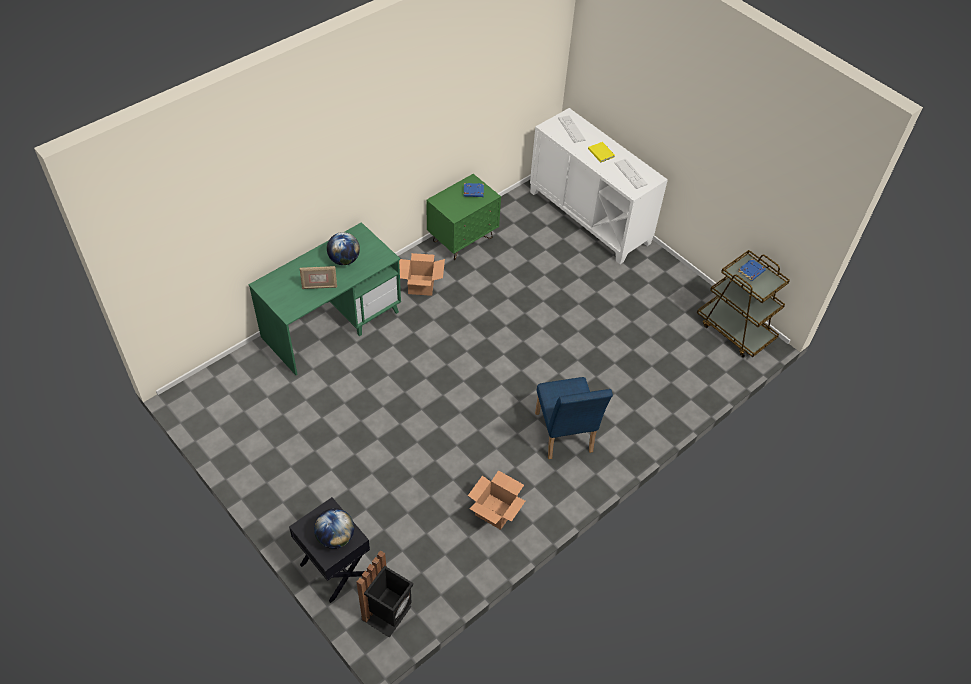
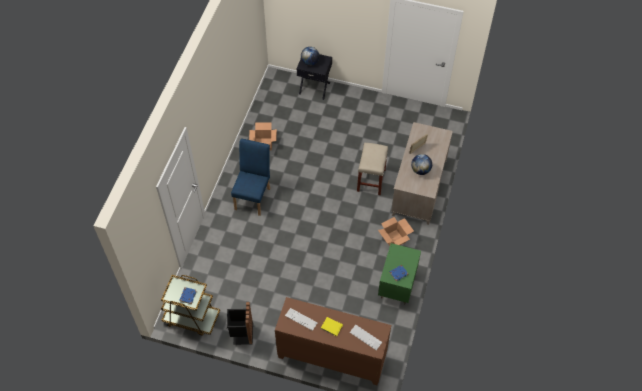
camera: 150 degrees right, 5 degrees up
(332, 323) = (419, 188): green desk -> beige desk
(383, 369) = (371, 180): none -> beige stool
(388, 614) = (279, 85): black trash can -> black trash can (241, 334)
(564, 437) = (254, 196): blue chair -> blue chair turned 60 degrees clockwise
(590, 217) = (332, 356): white cabinet -> brown cabinet

